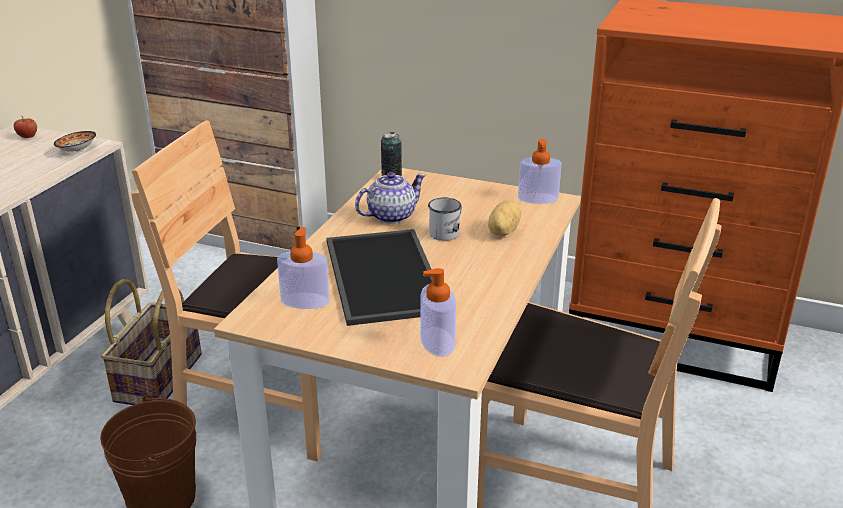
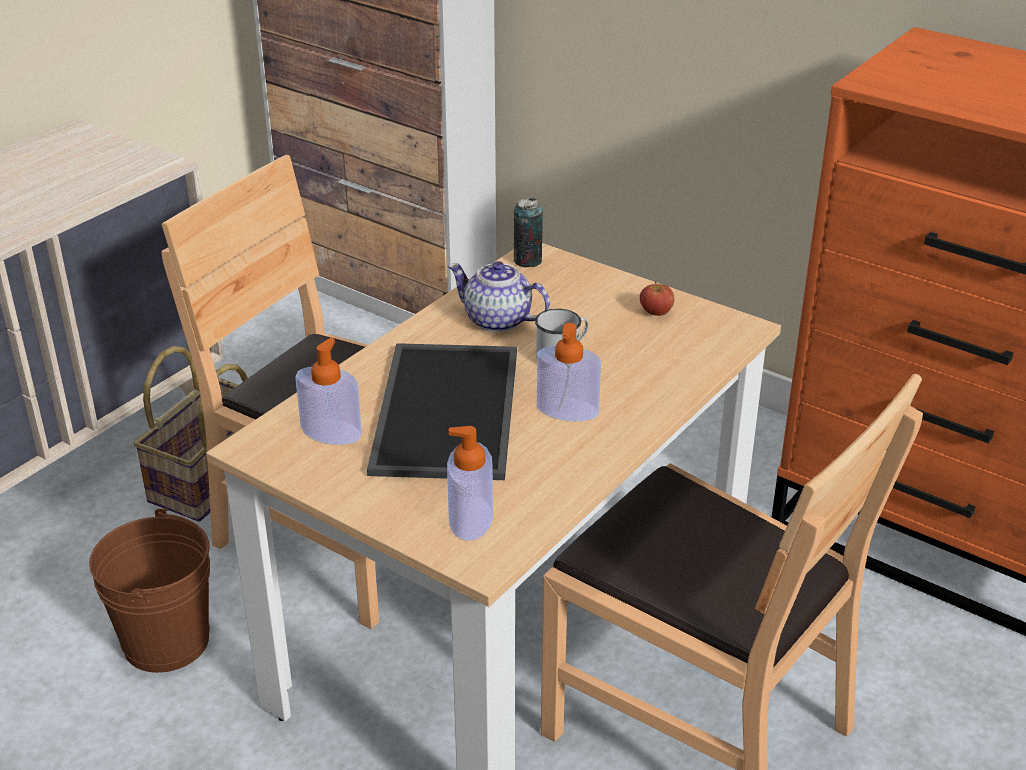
camera: 15 degrees right, 5 degrees up
(27, 137) = (86, 141): apple -> apple (656, 313)
(77, 150) = (137, 169): bowl -> none
(390, 216) = (498, 321): teapot -> teapot turned 135 degrees counterclockwise
(502, 231) = (638, 367): potato -> none
(538, 198) = (716, 321): soap dispenser -> soap dispenser (567, 410)

